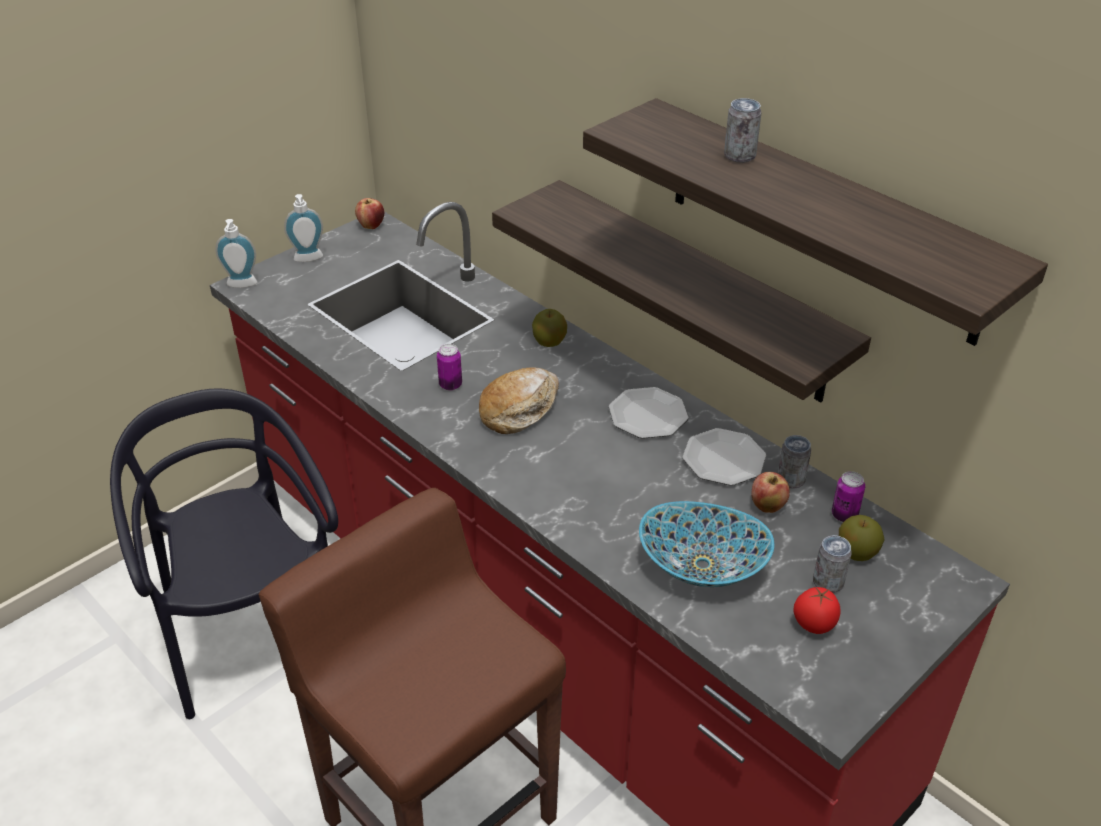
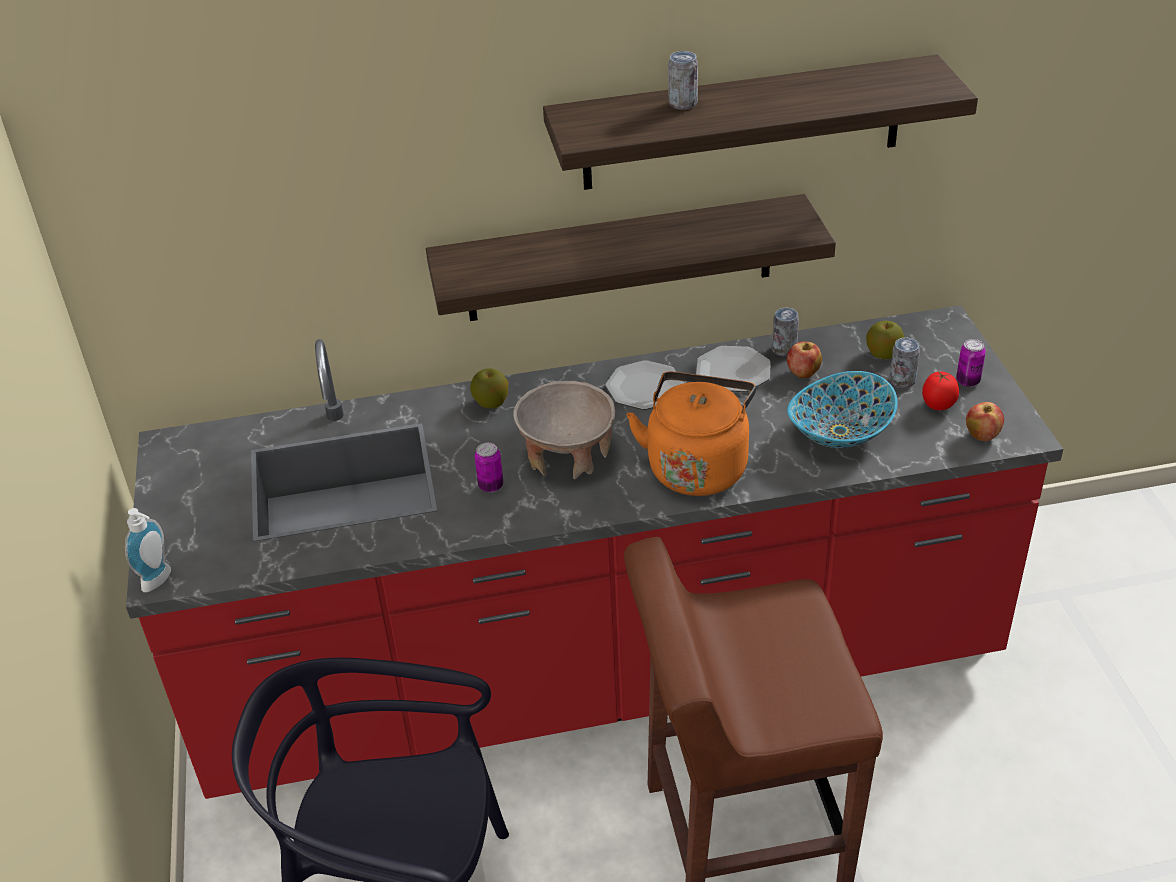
camera: 55 degrees left, 0 degrees up
(309, 260) = (172, 514): soap dispenser -> none
(371, 226) = (165, 448): apple -> apple (982, 435)
(519, 409) = (567, 456): bread -> beige bowl
(571, 489) = (697, 466): none -> orange kettle
(844, 515) = (841, 342): can -> can (968, 381)

